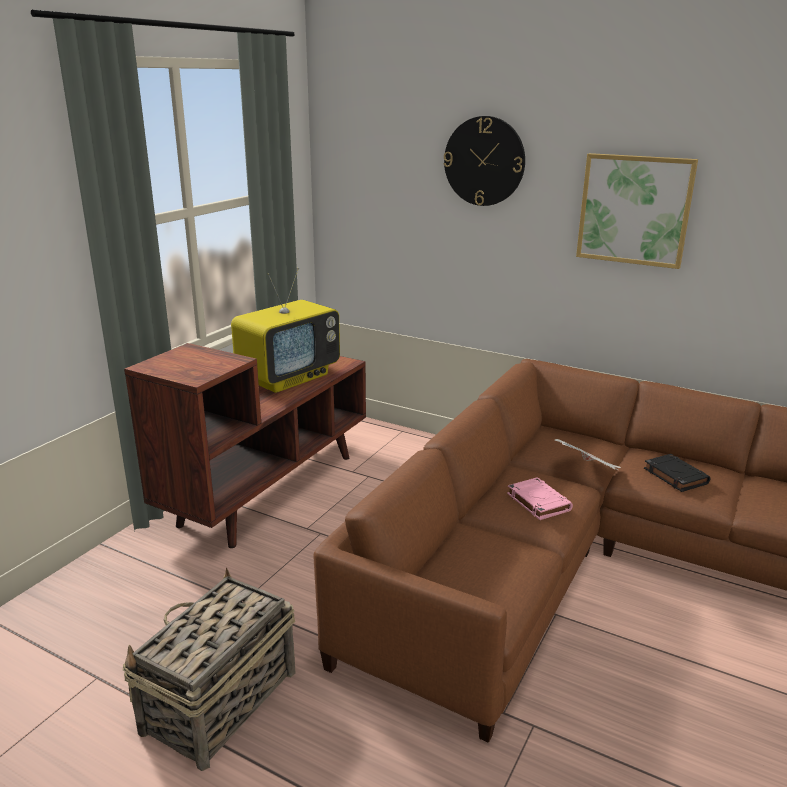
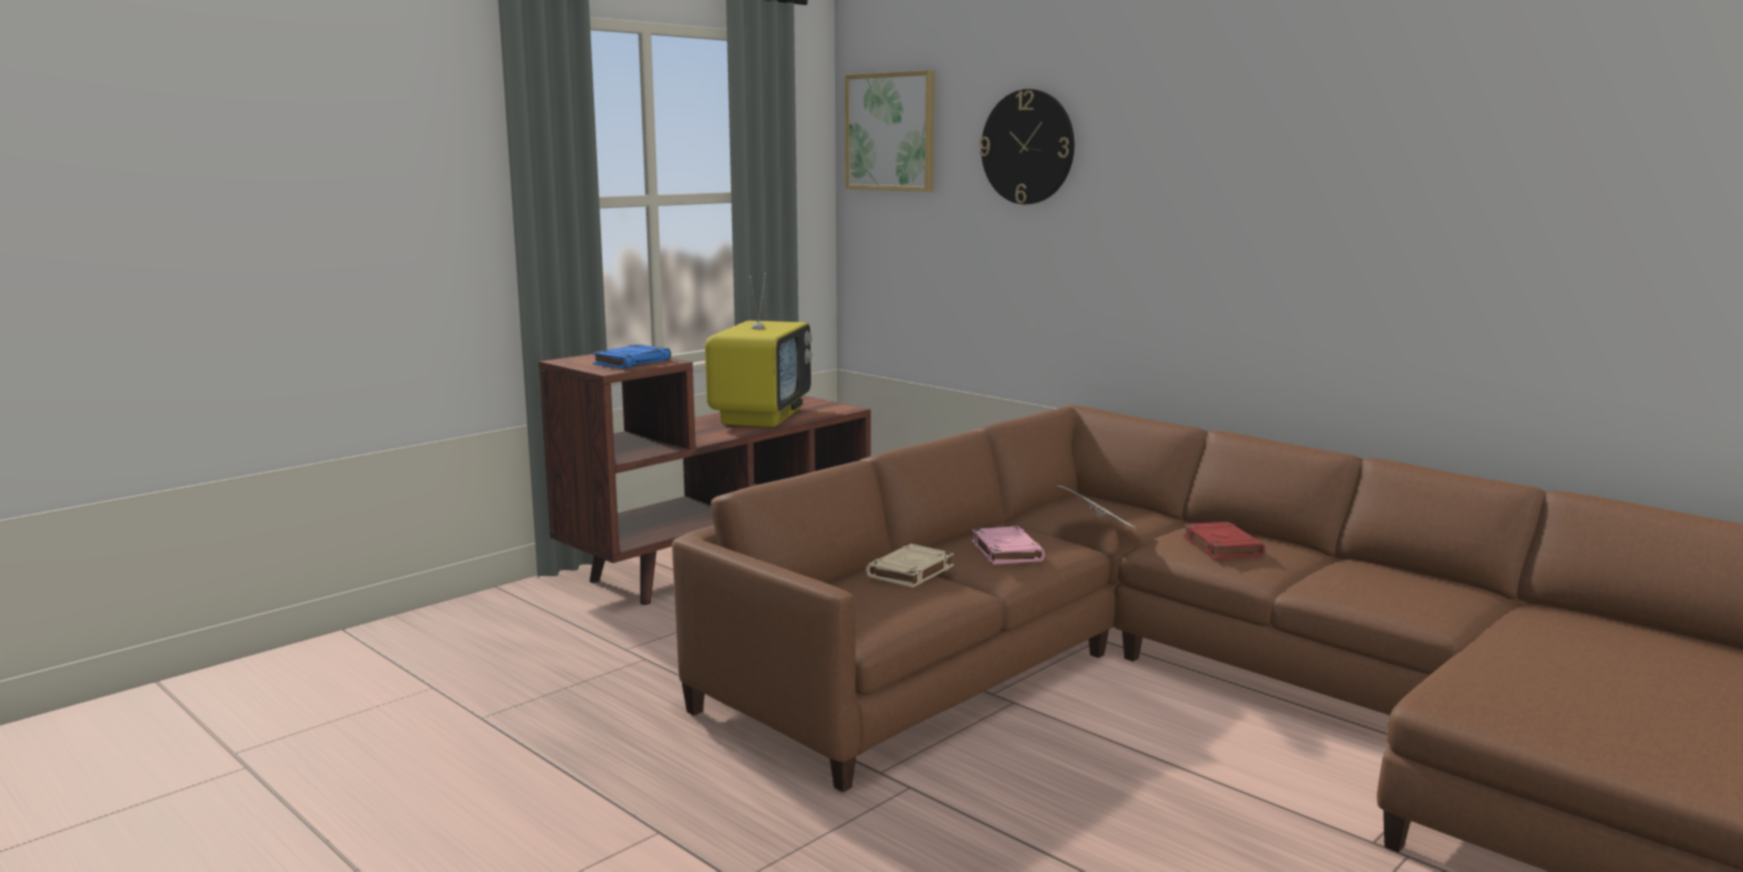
camera: 15 degrees right, 10 degrees down
(207, 363) = (632, 362): none -> blue book
(219, 702) = (551, 721): basket -> none
(289, 377) = (761, 416): television -> television turned 45 degrees counterclockwise
(486, 538) = (910, 572): none -> beige book
(634, 210) = (1204, 199): picture -> picture (891, 132)
(674, 476) = (1221, 546): black book -> red book

